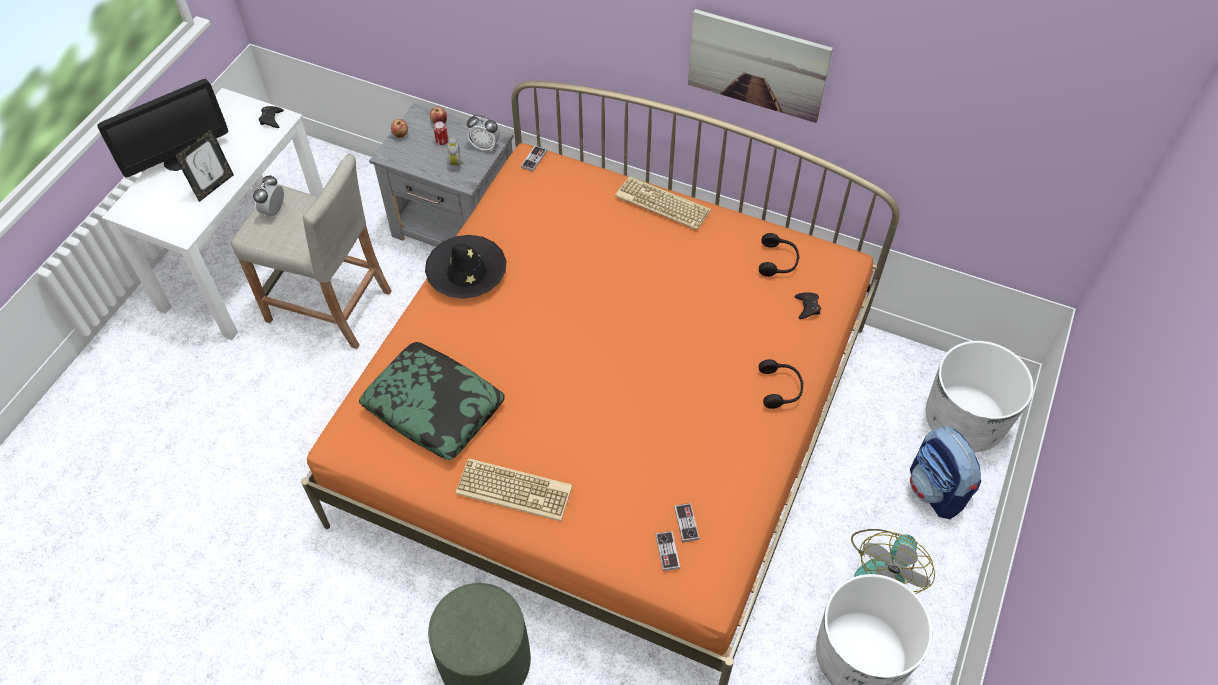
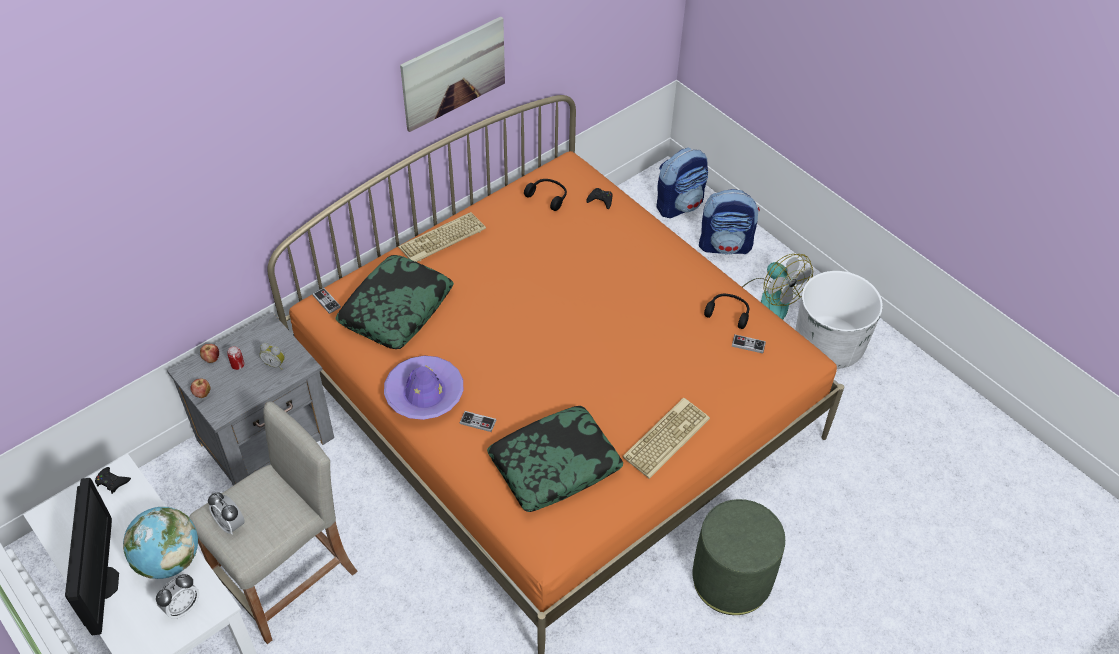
camera: 65 degrees left, 5 degrees down
(214, 186) = (169, 560): picture frame -> globe
(467, 273) = (424, 393): black hat -> purple hat
(485, 146) = (270, 336): alarm clock -> alarm clock (182, 607)
(553, 210) = (396, 309): none -> pillow
(667, 551) = (766, 365): game controller -> game controller (478, 422)
(780, 388) = (663, 245): black headphones -> black headphones (728, 313)
(963, 421) = (679, 204): white planter -> backpack

